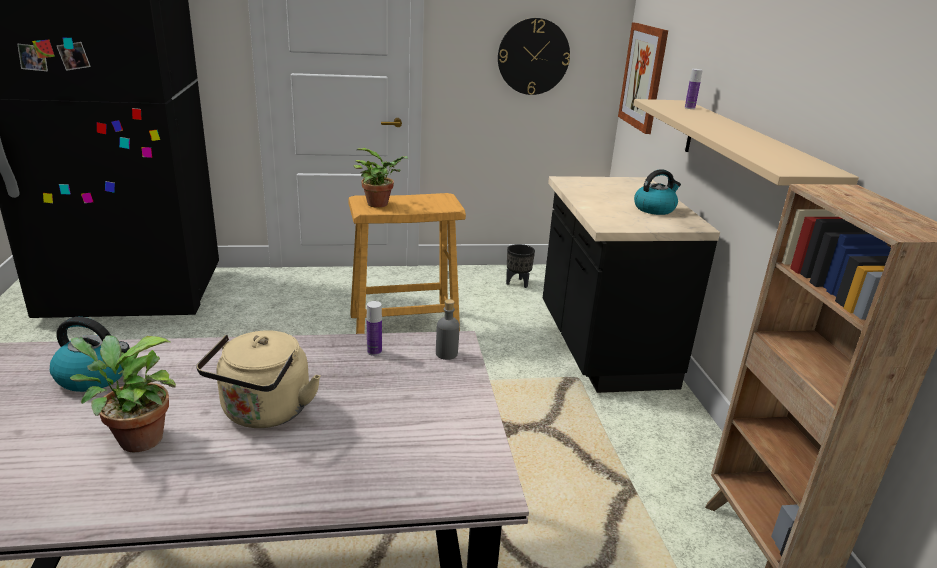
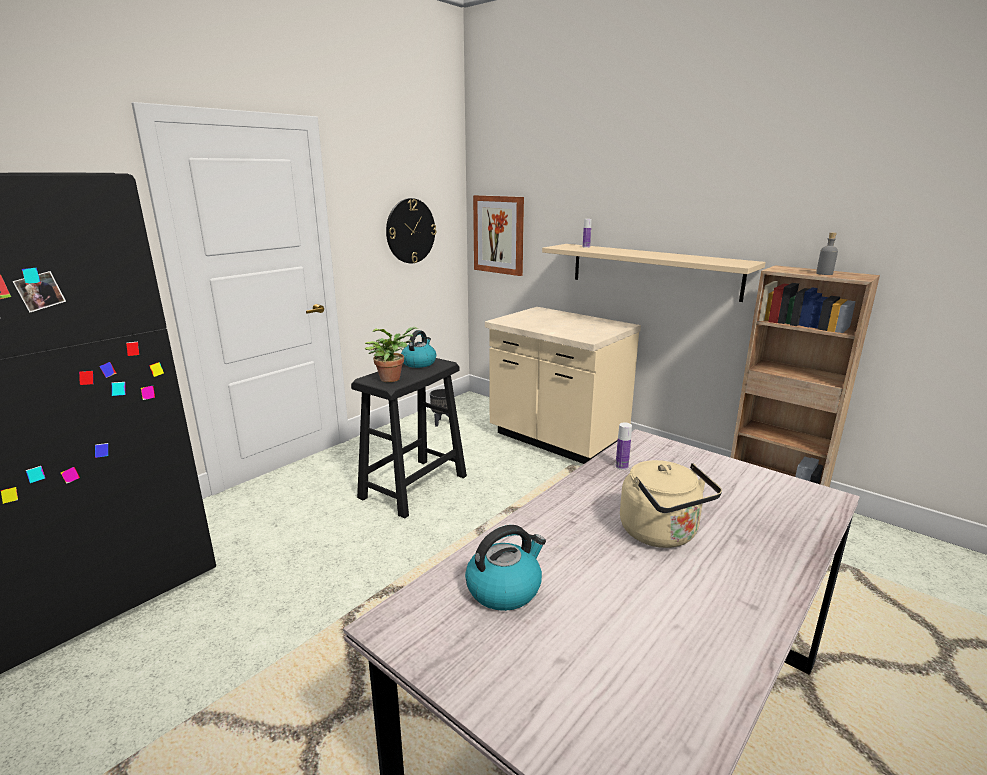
camera: 40 degrees left, 5 degrees down
(135, 439) = (642, 601): potted plant -> none
(403, 326) = (413, 487): beige stool -> black stool
(446, 354) = (655, 447): grey bottle -> grey bottle (824, 273)
(602, 348) = (556, 441): black counter -> beige counter
(654, 209) = (586, 322): kettle -> kettle (419, 363)

